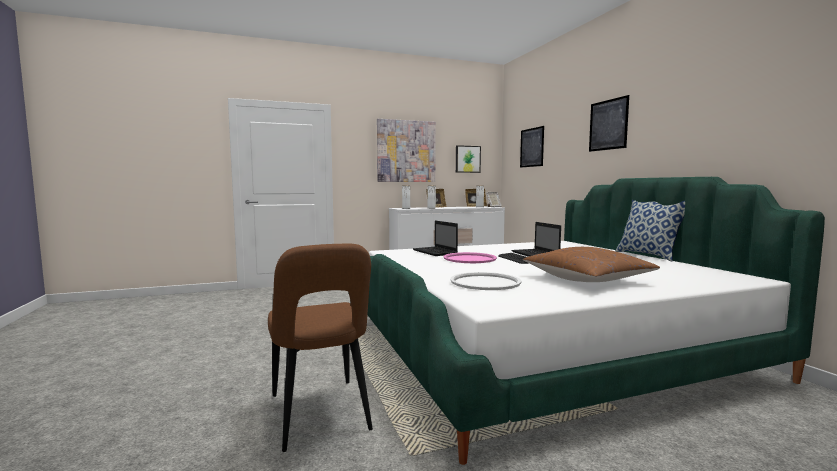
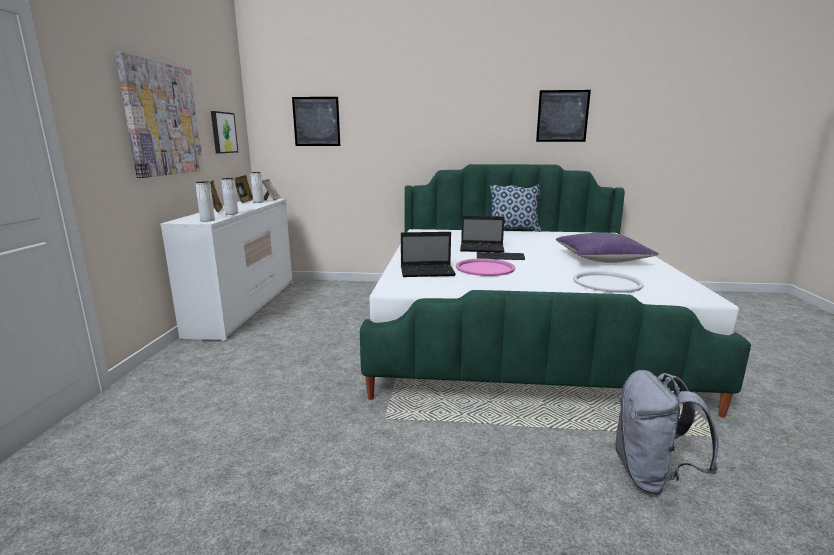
camera: 65 degrees left, 10 degrees up
(320, 416) = (651, 476): brown chair -> grey backpack
(586, 279) = (601, 259): brown pillow -> purple pillow
(608, 125) = (439, 109): picture -> picture (562, 116)

